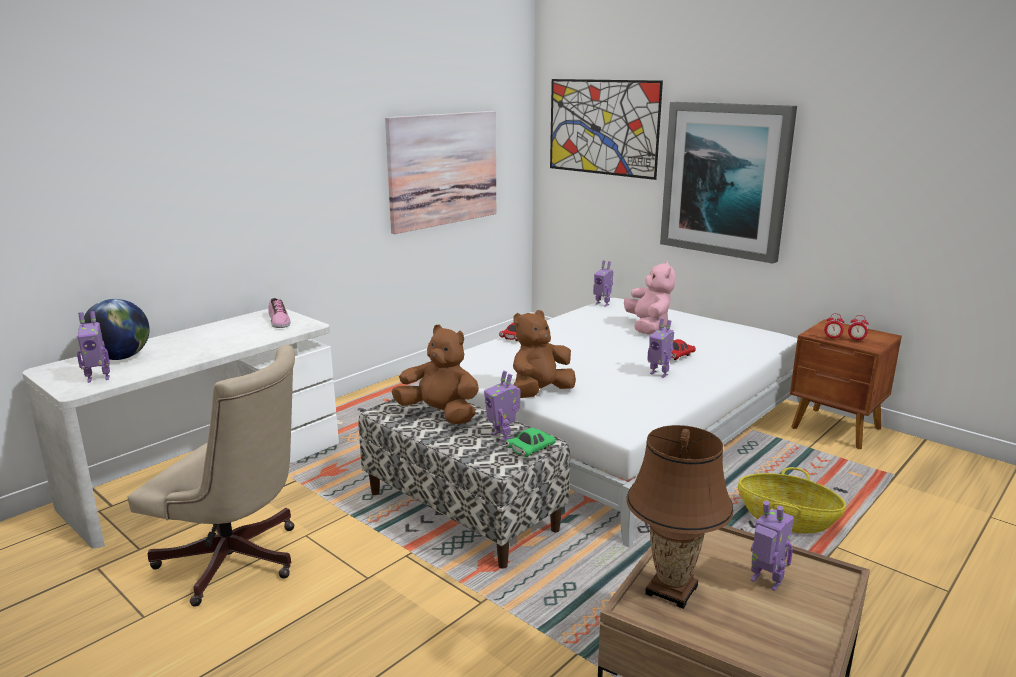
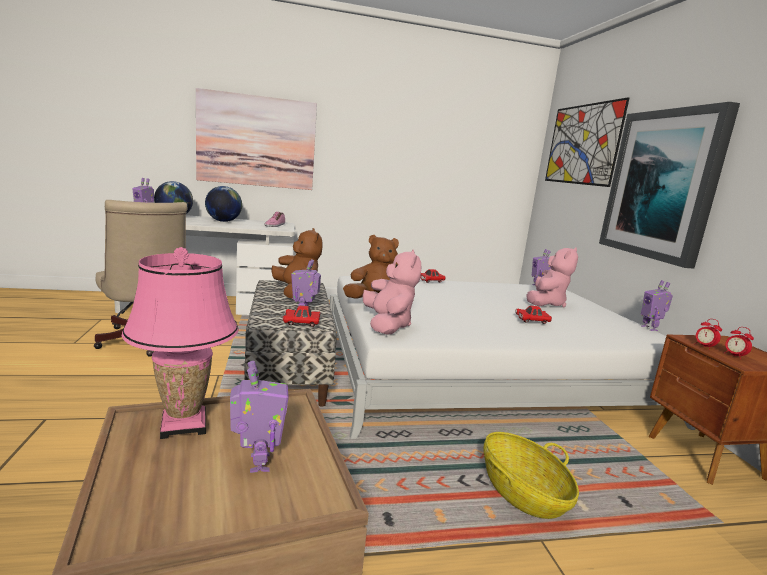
camera: 35 degrees right, 5 degrees down
(204, 339) = (223, 221): none -> globe
(443, 169) = (446, 164): picture -> picture (257, 141)
(530, 450) = (301, 323): green toy car -> red toy car
(597, 415) = (387, 325): none -> pink plush toy
(659, 374) = (494, 324): toy robot -> toy robot (650, 328)
(671, 590) = (183, 425): brown table lamp -> pink table lamp

